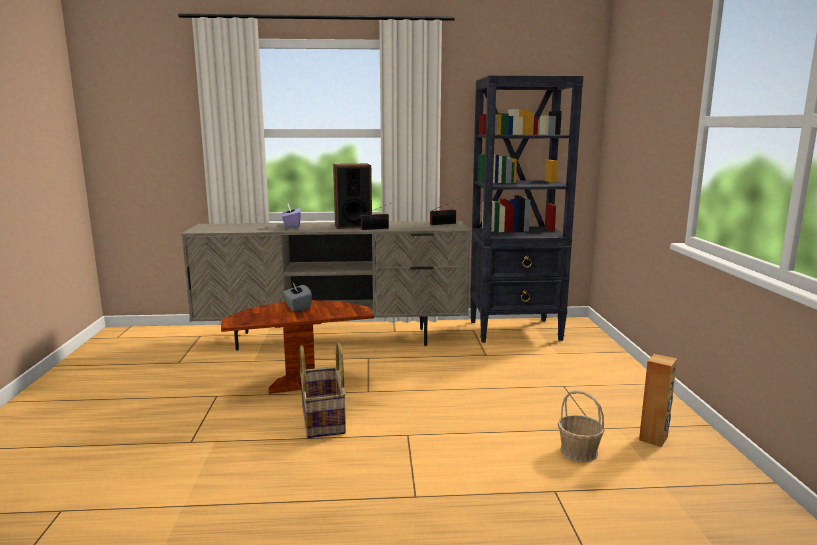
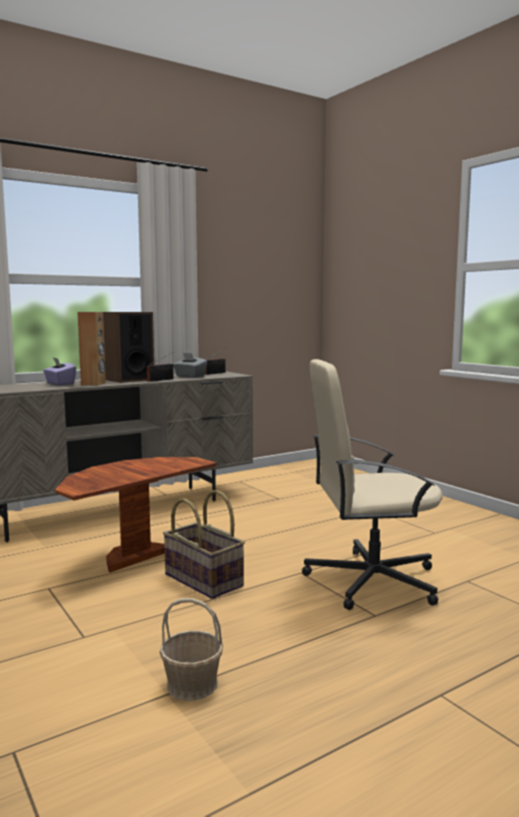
camera: 30 degrees left, 5 degrees down
(297, 307) = (125, 467): grey tissue box -> grey tissue box (190, 376)
(457, 460) = (370, 580): none -> beige office chair
(516, 331) = (278, 476): black bookcase -> none
(579, 452) = (446, 551): basket -> basket (192, 684)
(654, 438) = (480, 530): brown speaker -> brown speaker (93, 384)

